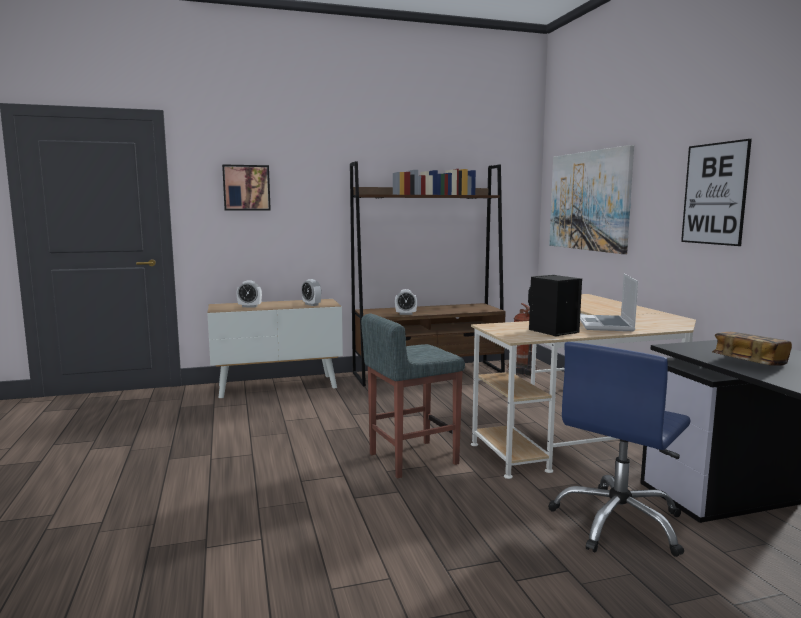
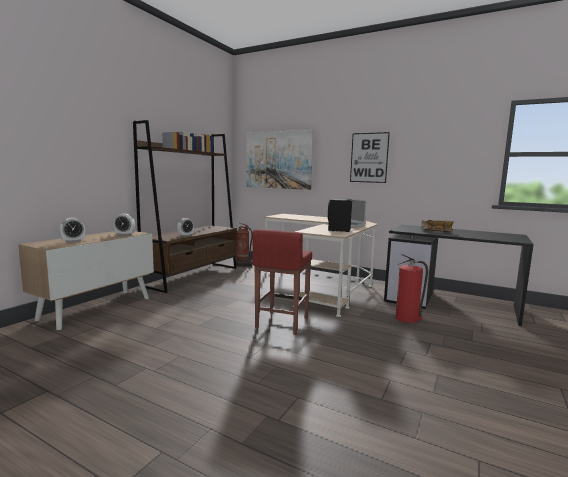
camera: 45 degrees left, 0 degrees up
(246, 188) = (48, 132): picture -> none
(411, 459) = (281, 323): grey stool -> red stool
(619, 523) = (407, 318): blue office chair -> fire extinguisher

